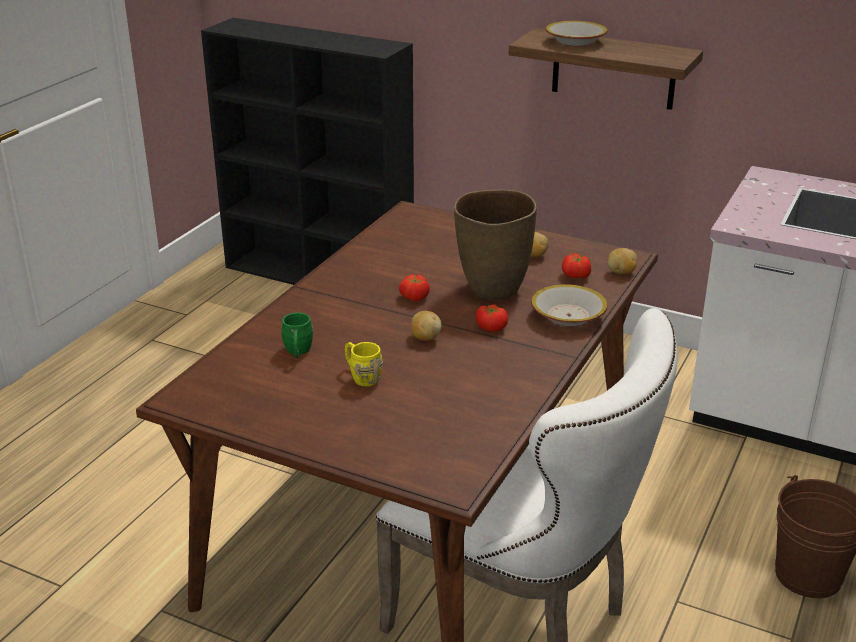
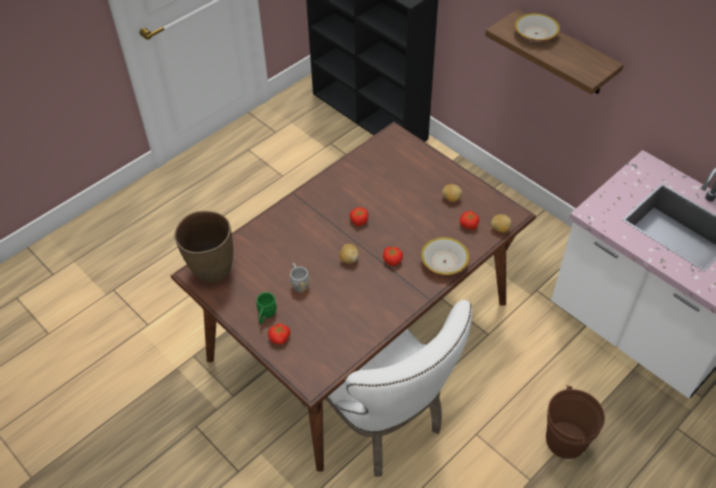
camera: 20 degrees right, 20 degrees up
(298, 352) = (271, 253): green mug -> green mug (266, 315)
(361, 376) = (298, 282): yellow mug -> grey mug
(369, 444) = (280, 338): none -> tomato
(493, 289) = (410, 225): brown vase -> brown vase (212, 271)

